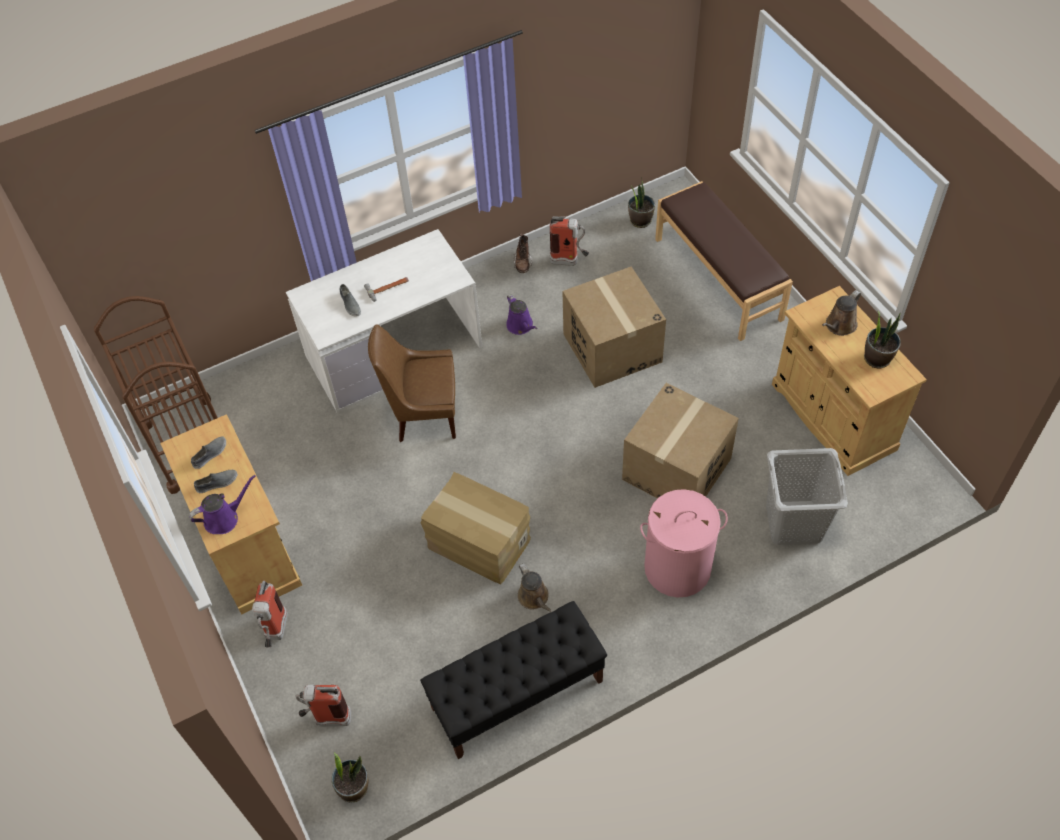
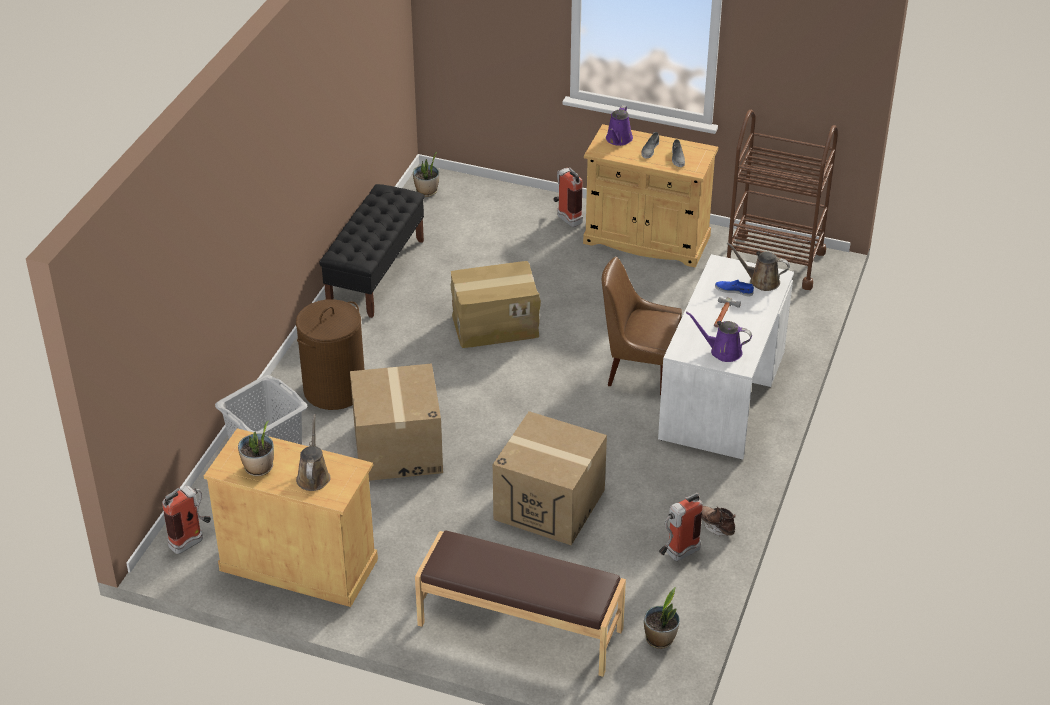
camera: 135 degrees right, 15 degrees down
(326, 718) = (481, 205): fire extinguisher -> fire extinguisher (192, 541)
(350, 304) = (734, 290): grey shoe -> blue shoe
(423, 414) = (638, 370): brown chair -> brown chair turned 120 degrees counterclockwise
(521, 326) = (647, 474): purple watering can -> purple watering can (722, 351)
(535, 598) = (419, 320): brown watering can -> brown watering can (761, 281)
(677, 568) = (334, 389): pink laundry basket -> brown laundry basket

